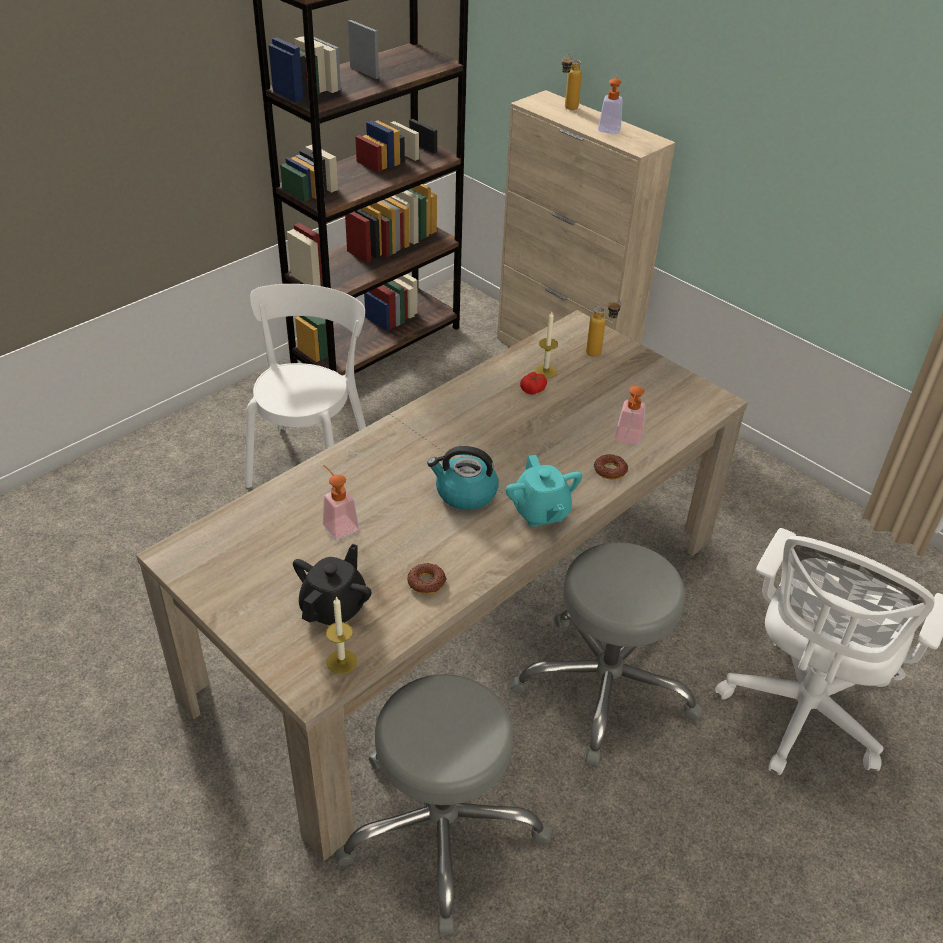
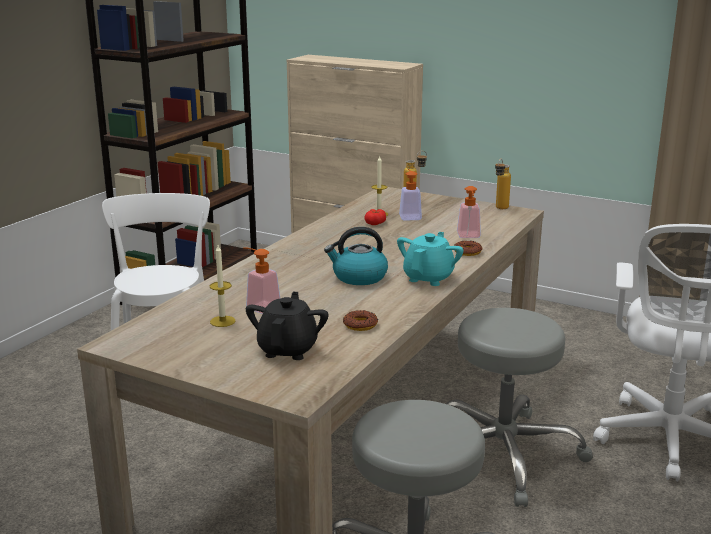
camera: 15 degrees left, 20 degrees down
(341, 661) = (316, 377): candle -> candle (222, 321)
(541, 512) = (428, 278): turquoise teapot -> turquoise teapot turned 120 degrees counterclockwise
(567, 109) = (331, 58): bottle -> bottle (500, 209)
(609, 127) = (370, 62): soap dispenser -> soap dispenser (409, 216)

